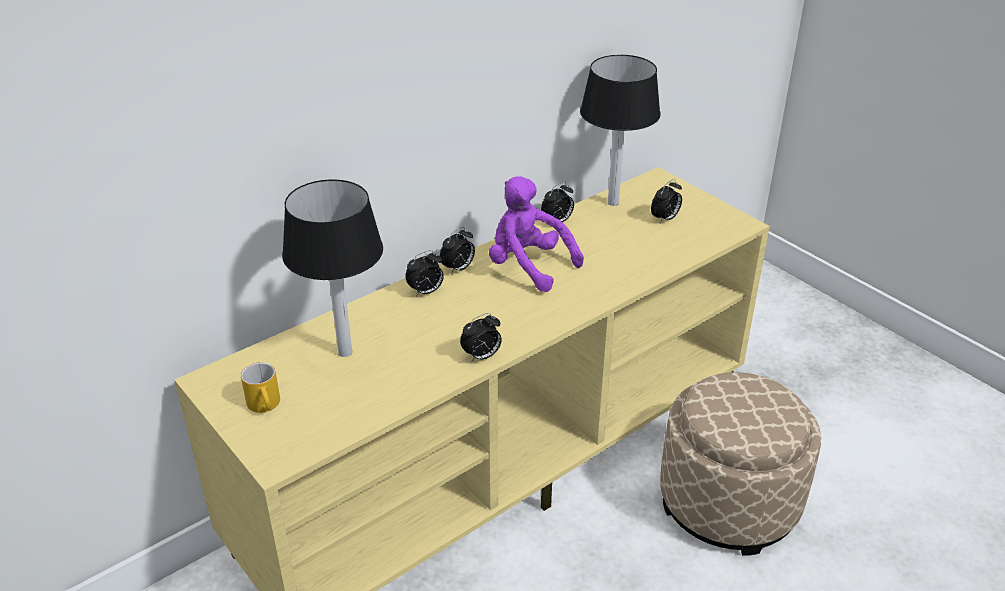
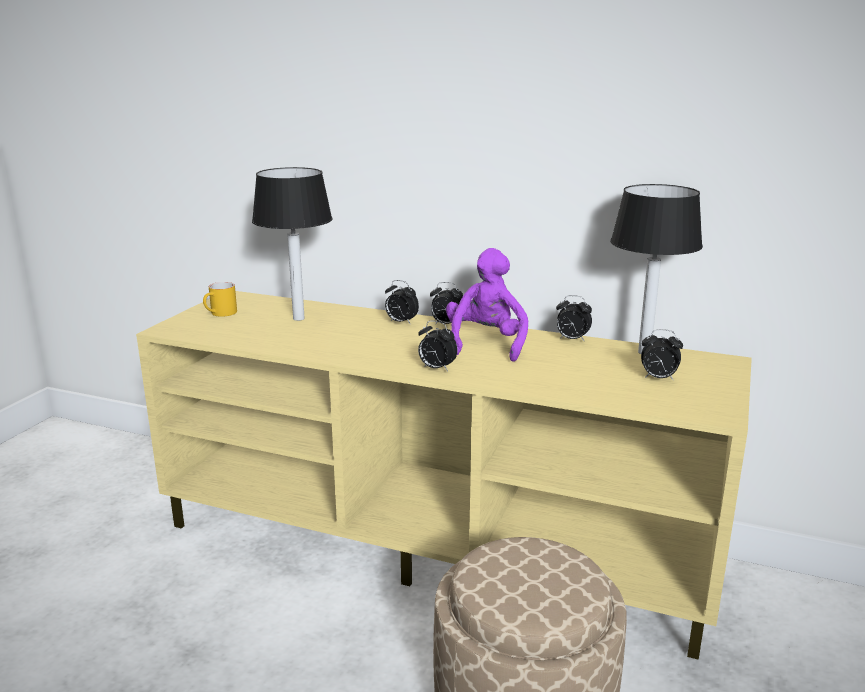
camera: 60 degrees right, 15 degrees down
(481, 356) = (339, 356): alarm clock -> alarm clock (436, 368)

